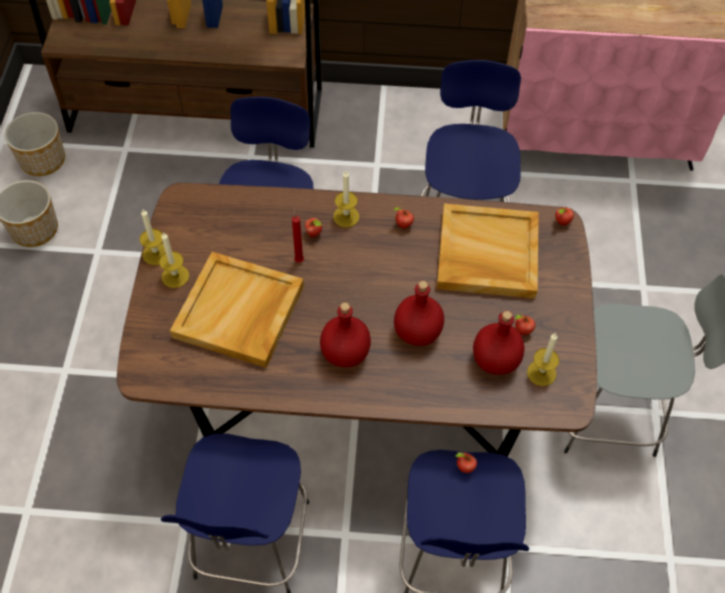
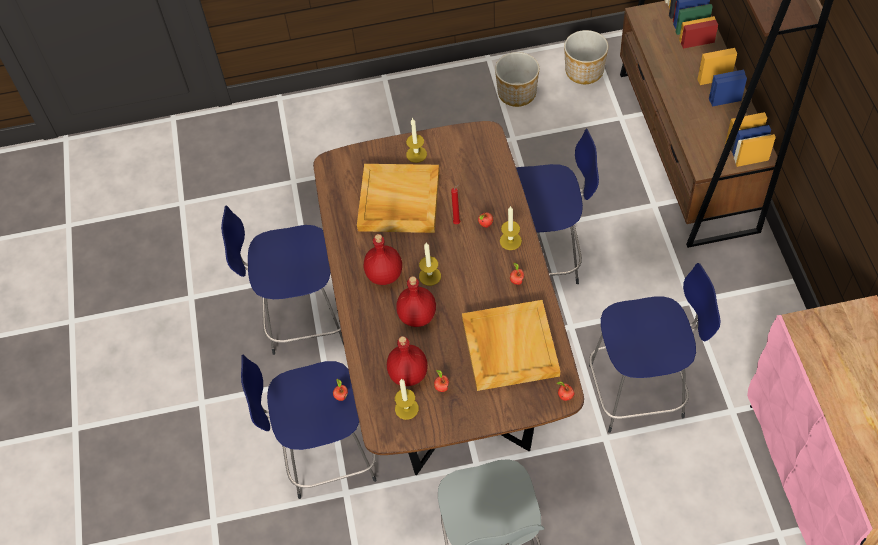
camera: 80 degrees right, 0 degrees up
(156, 254) = (432, 136): candle -> candle (430, 276)

